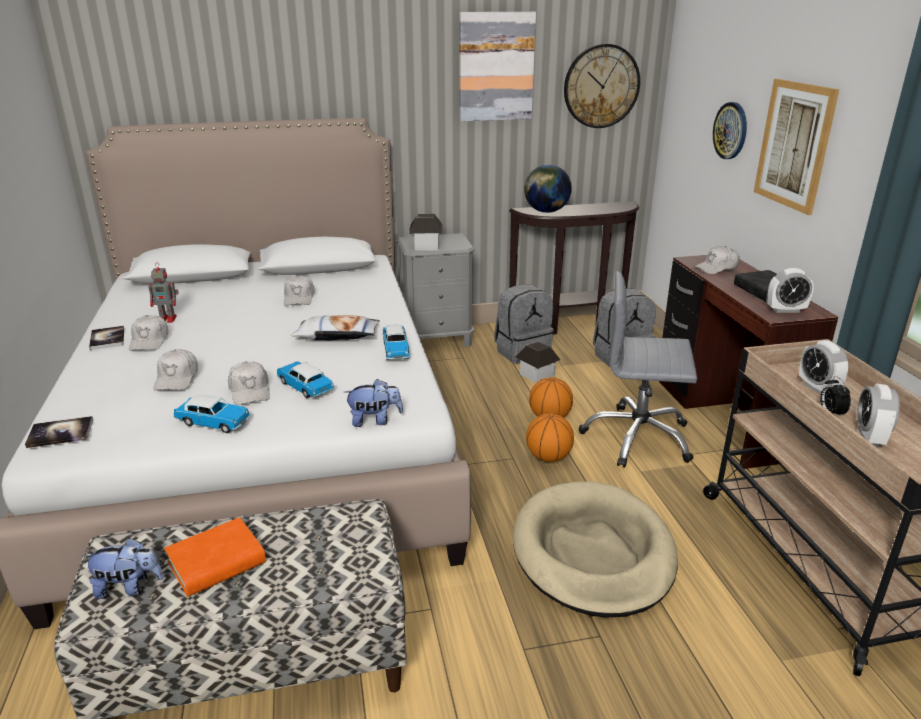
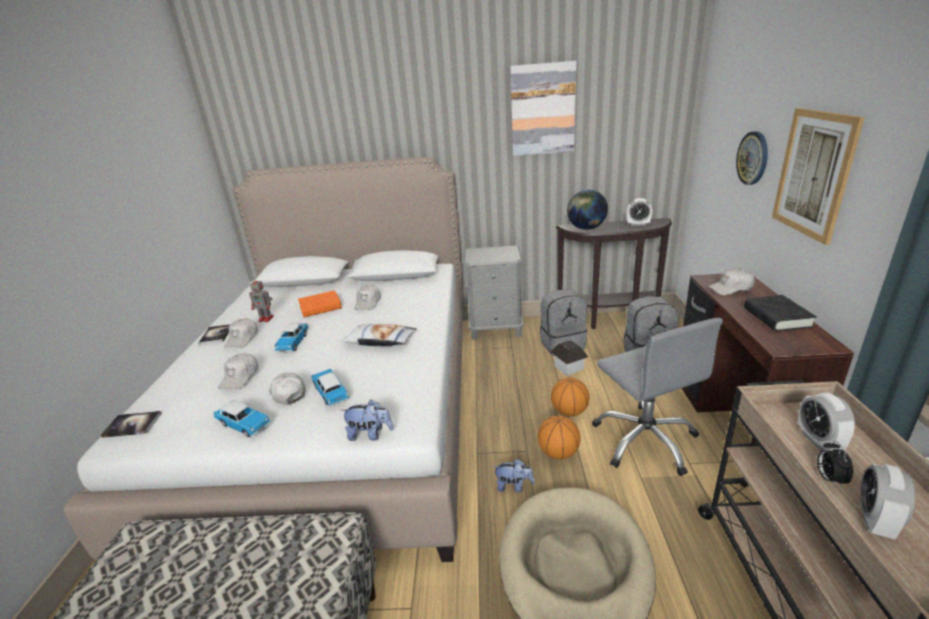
camera: 15 degrees right, 0 degrees up
(129, 587) = (122, 585): plush toy -> plush toy (514, 486)
(217, 563) = (199, 568): orange book -> orange book (320, 307)
(250, 391) = (287, 393): white cap -> white cap turned 150 degrees clockwise
(396, 350) = (419, 359): toy car -> toy car (293, 343)
(426, 246) = (483, 257): toy house -> none
(601, 86) = (637, 121): wall clock -> none
(637, 438) = (645, 440): grey office chair -> grey office chair turned 135 degrees counterclockwise
(786, 310) = (794, 341): alarm clock -> alarm clock (638, 224)

